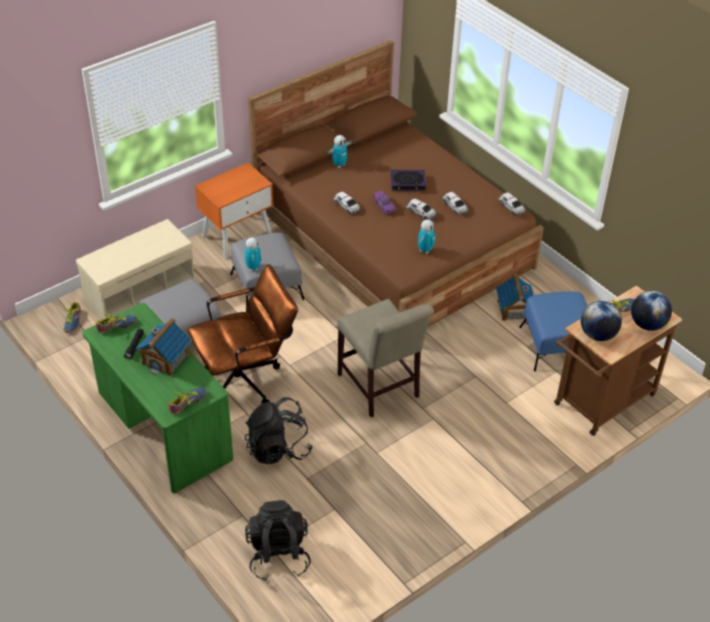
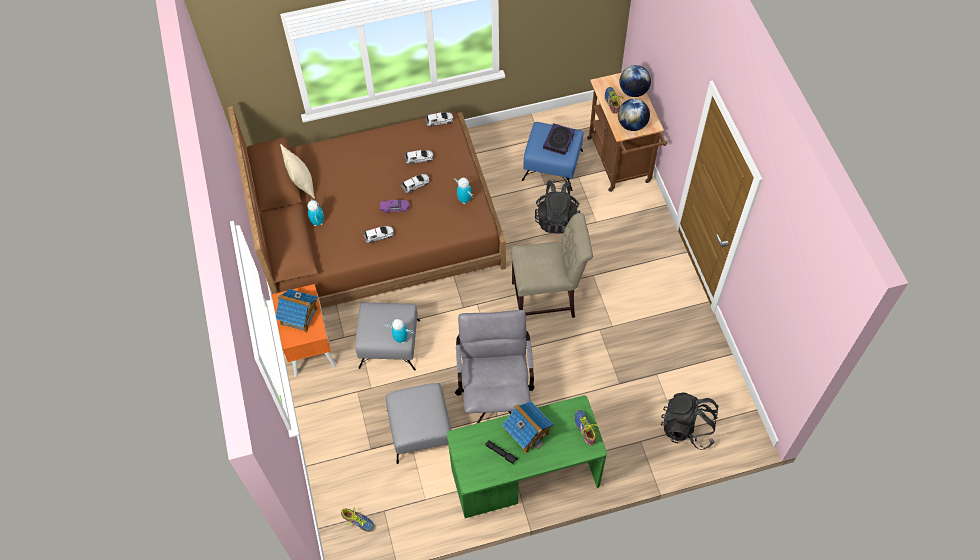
camera: 65 degrees left, 15 degrees up
(116, 326) = (468, 462): shoe -> none
(140, 292) = (346, 451): beige bench -> none
(246, 379) = (495, 394): brown office chair -> grey office chair
(278, 448) = (581, 394): black backpack -> black backpack (556, 218)
(376, 143) = (302, 184): none -> beige pillow
(408, 183) = (372, 180): book -> book (559, 141)
(514, 310) = (502, 176): toy house -> toy house (299, 316)

